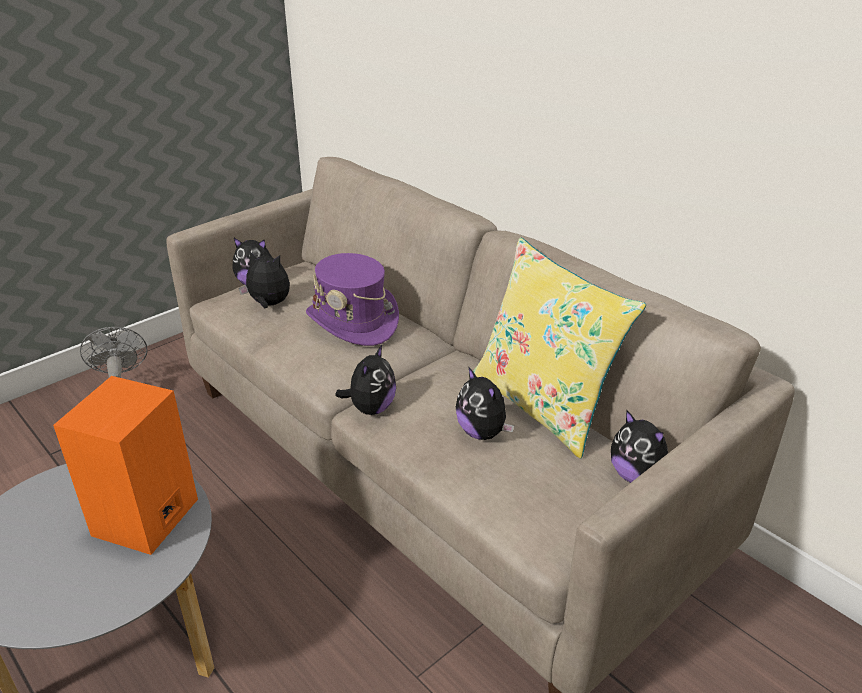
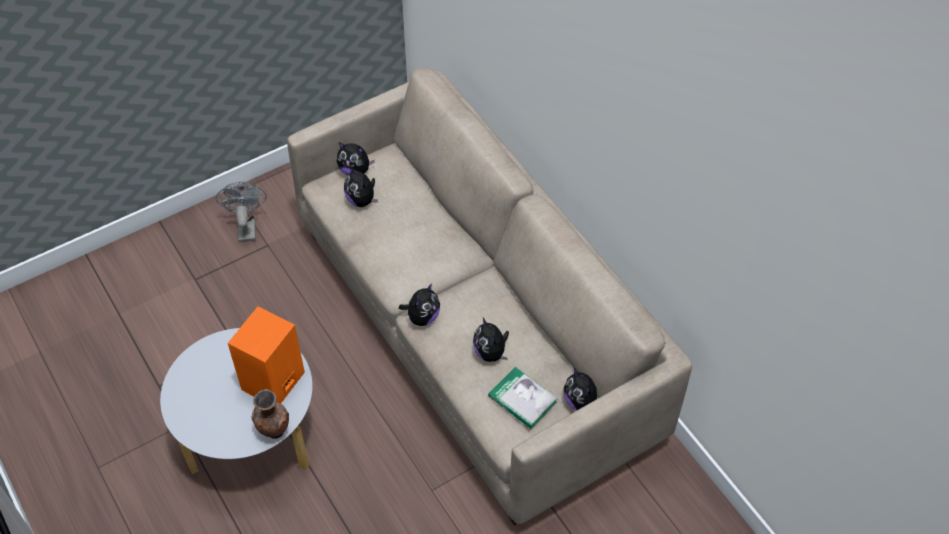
camera: 10 degrees right, 20 degrees up
(145, 591) = (274, 432): none -> brown vase
(269, 304) = (362, 200): plush toy -> plush toy turned 150 degrees counterclockwise
(353, 321) = (422, 233): purple hat -> none
(543, 404) = (539, 333): yellow pillow -> none
(550, 481) = (522, 399): none -> book

